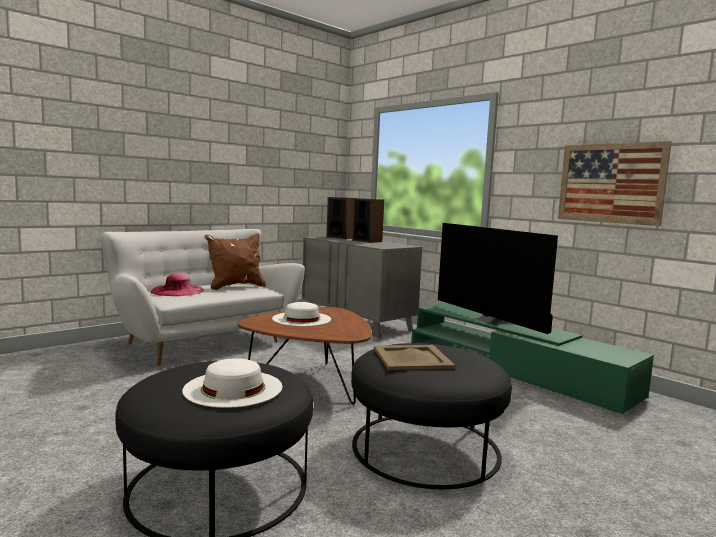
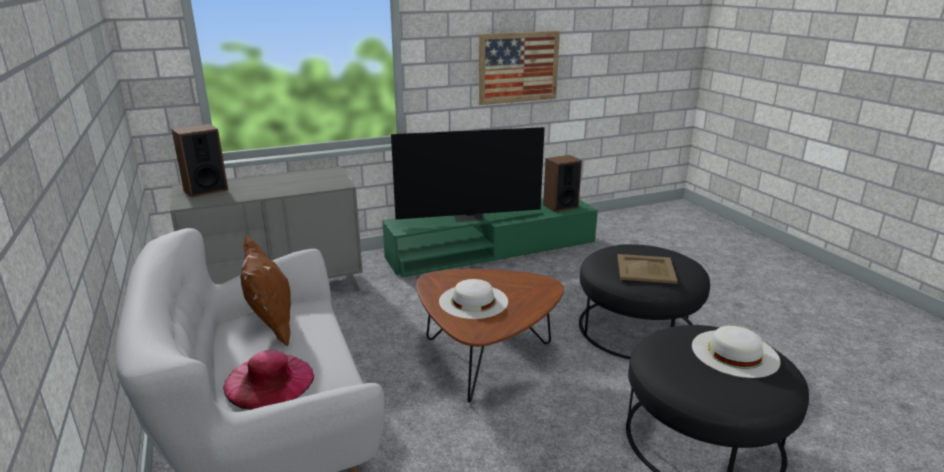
camera: 70 degrees left, 15 degrees up
(367, 241) = (264, 182): speaker -> speaker (560, 206)

